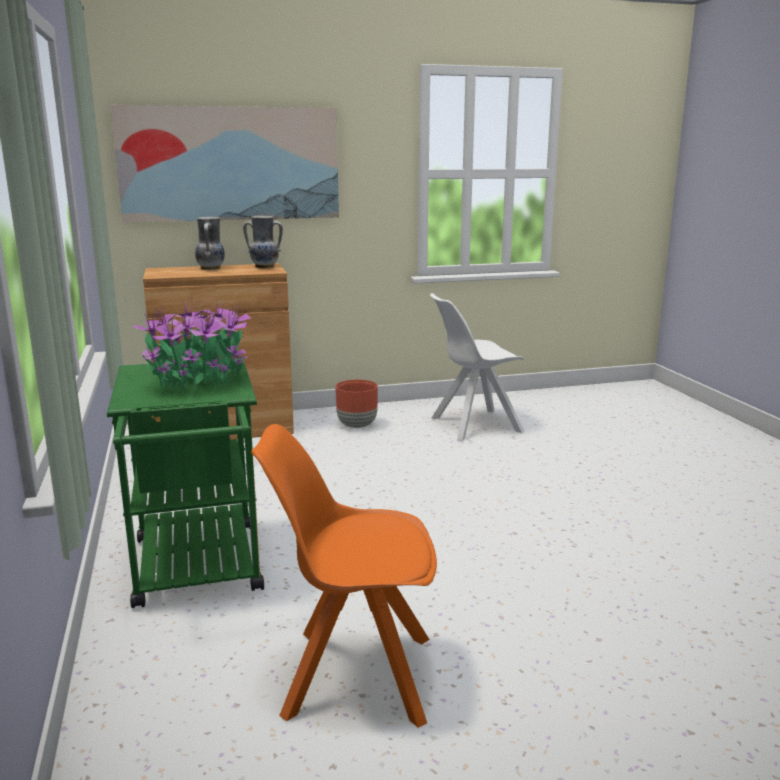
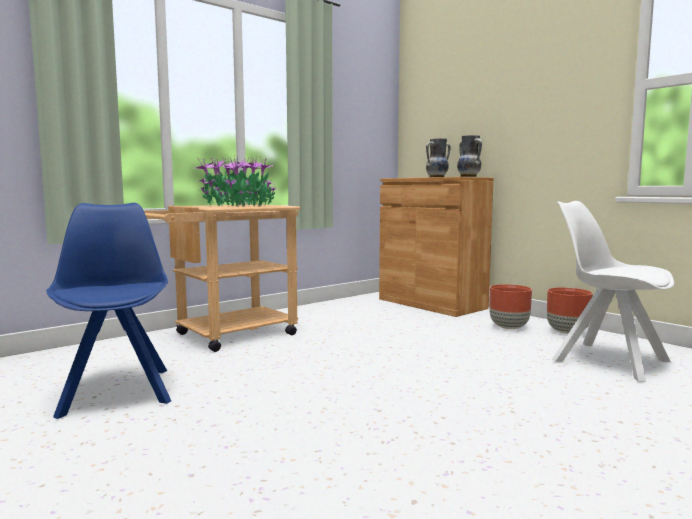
camera: 65 degrees right, 10 degrees down
(198, 572) = (226, 336): green cart -> beige cart
(230, 164) = (471, 99): picture -> none
(354, 675) = (117, 390): orange chair -> blue chair
(395, 412) = (567, 332): none -> brown planter

